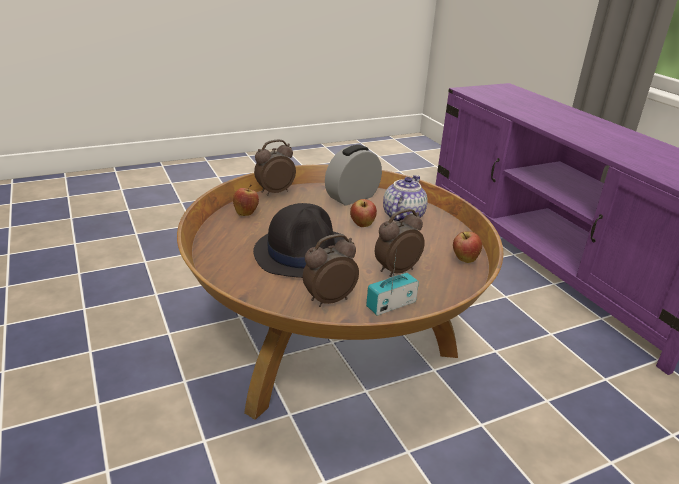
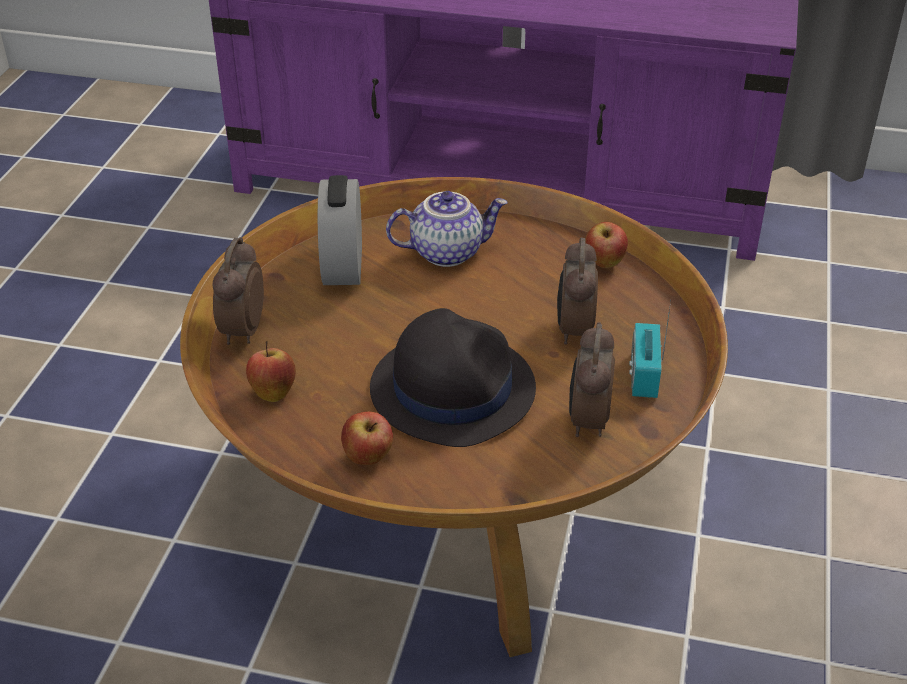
camera: 50 degrees left, 10 degrees up
(362, 225) = (433, 298): apple -> apple (368, 458)
(402, 216) = (447, 252): teapot -> teapot turned 105 degrees clockwise

